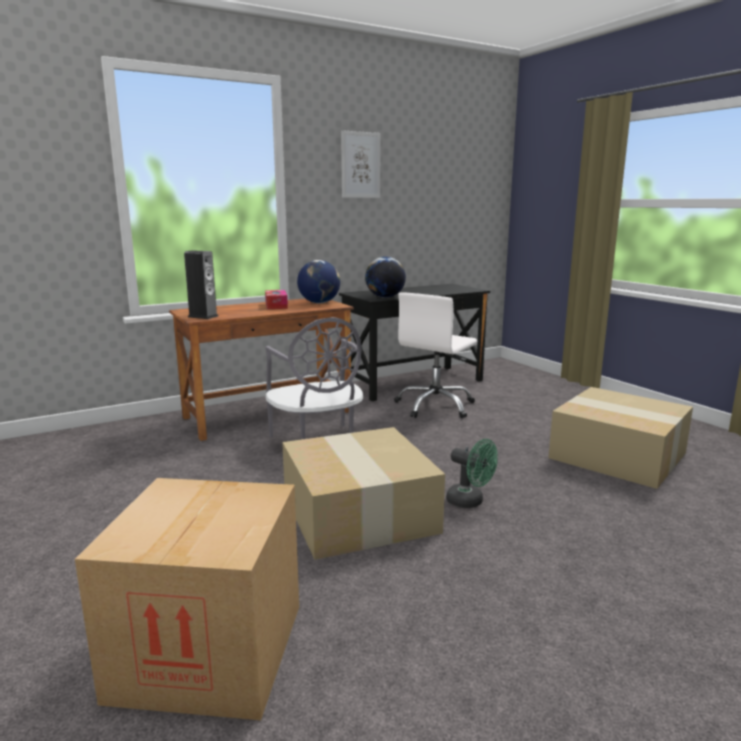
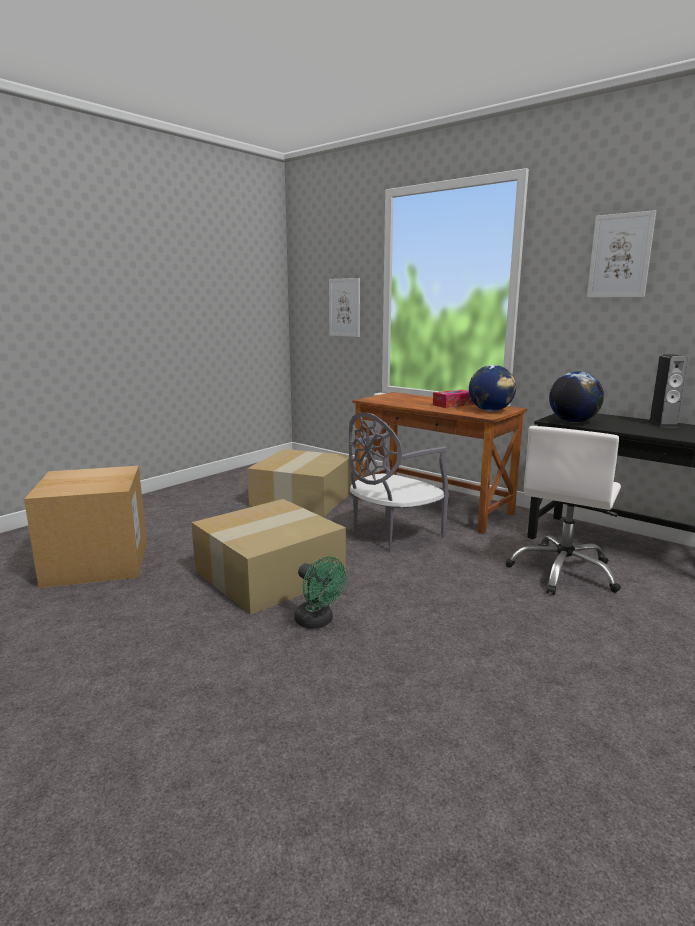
camera: 70 degrees right, 0 degrees up
(44, 209) = (344, 307): none -> picture
(203, 316) = (377, 399): speaker -> speaker (662, 424)
(435, 406) = (563, 572): white office chair -> white office chair turned 75 degrees counterclockwise
(470, 502) = (318, 622): green fan -> green fan turned 60 degrees counterclockwise
(615, 455) = (550, 729): cardboard box -> cardboard box (302, 498)

